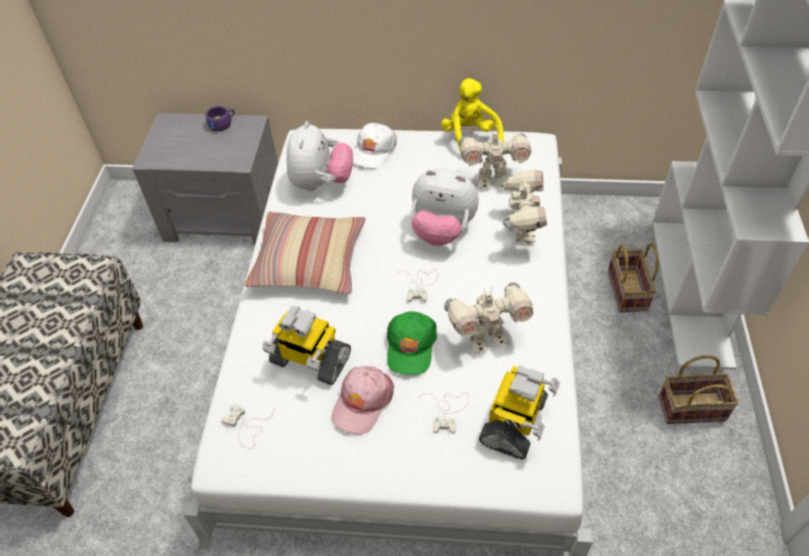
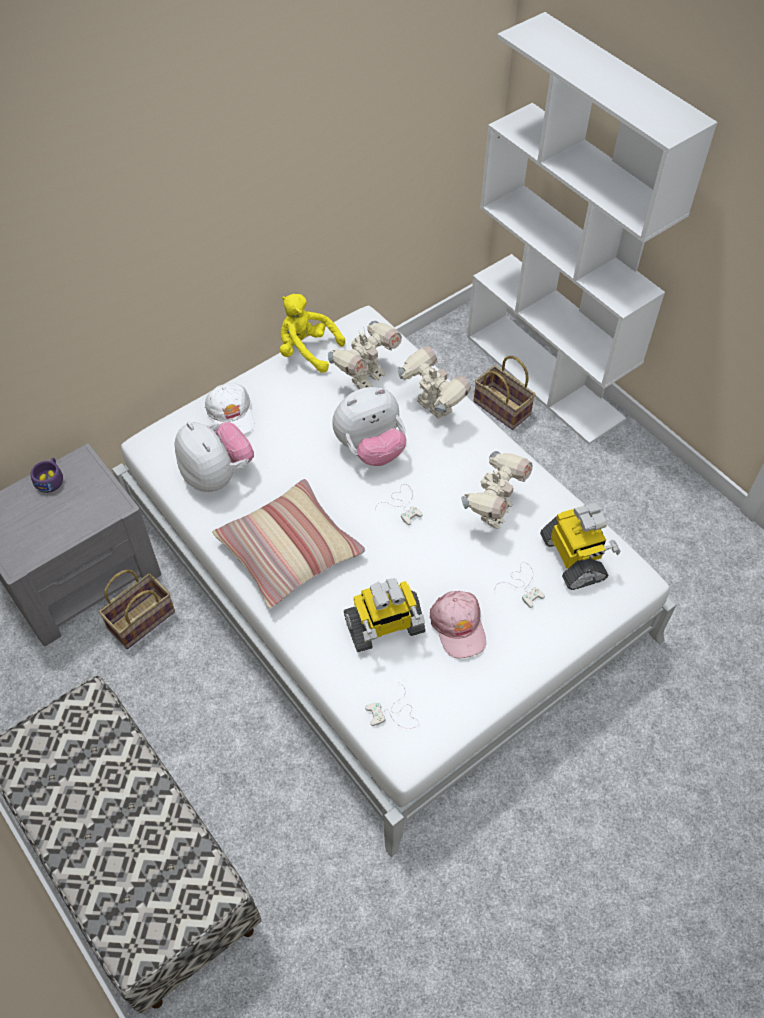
camera: 45 degrees left, 5 degrees up
(410, 346) = (448, 558): green cap -> none
(693, 407) = (624, 468): basket -> basket (142, 618)

